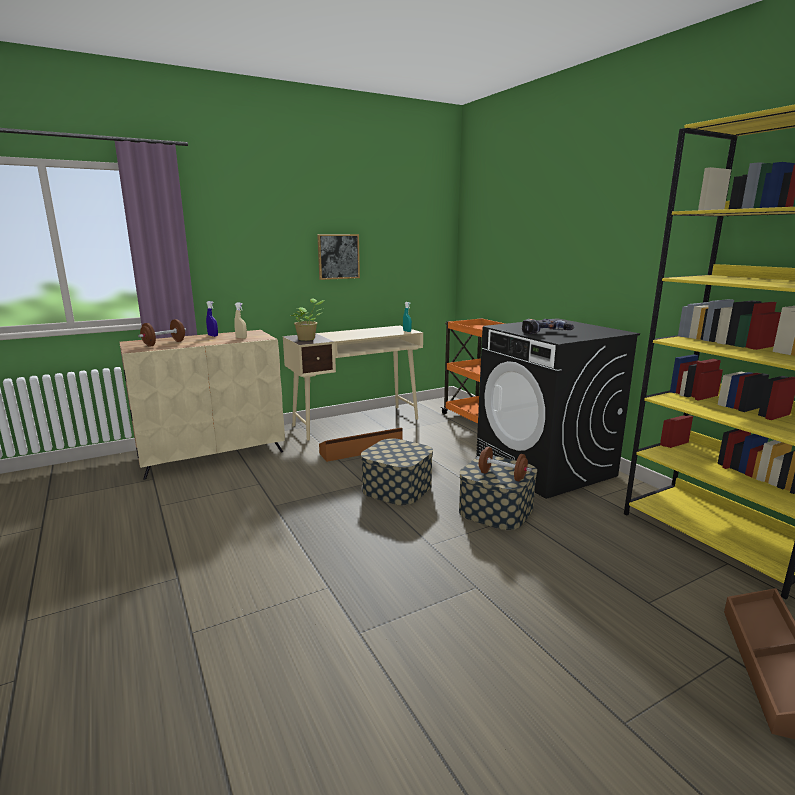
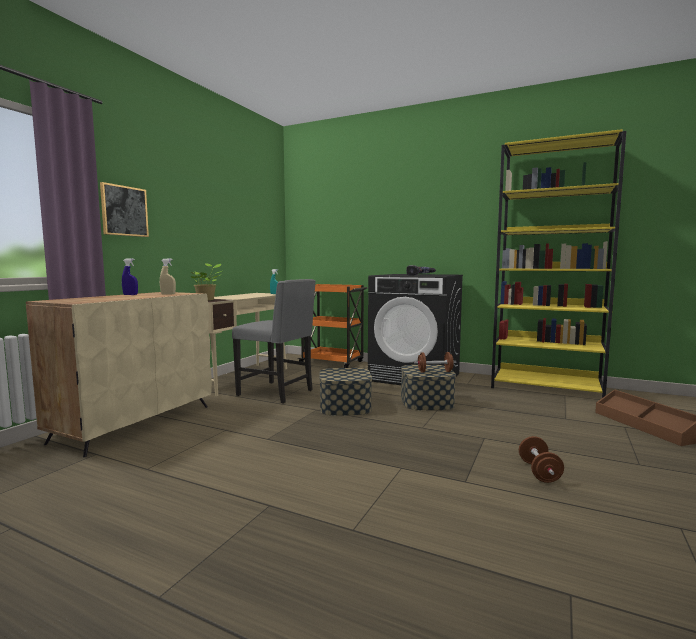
camera: 35 degrees left, 10 degrees down
(164, 343) = (96, 299): brown dumbbell -> brown dumbbell (539, 472)
(338, 256) = (213, 230): picture -> picture (124, 211)
(361, 450) = (277, 393): brown storage box -> grey chair

